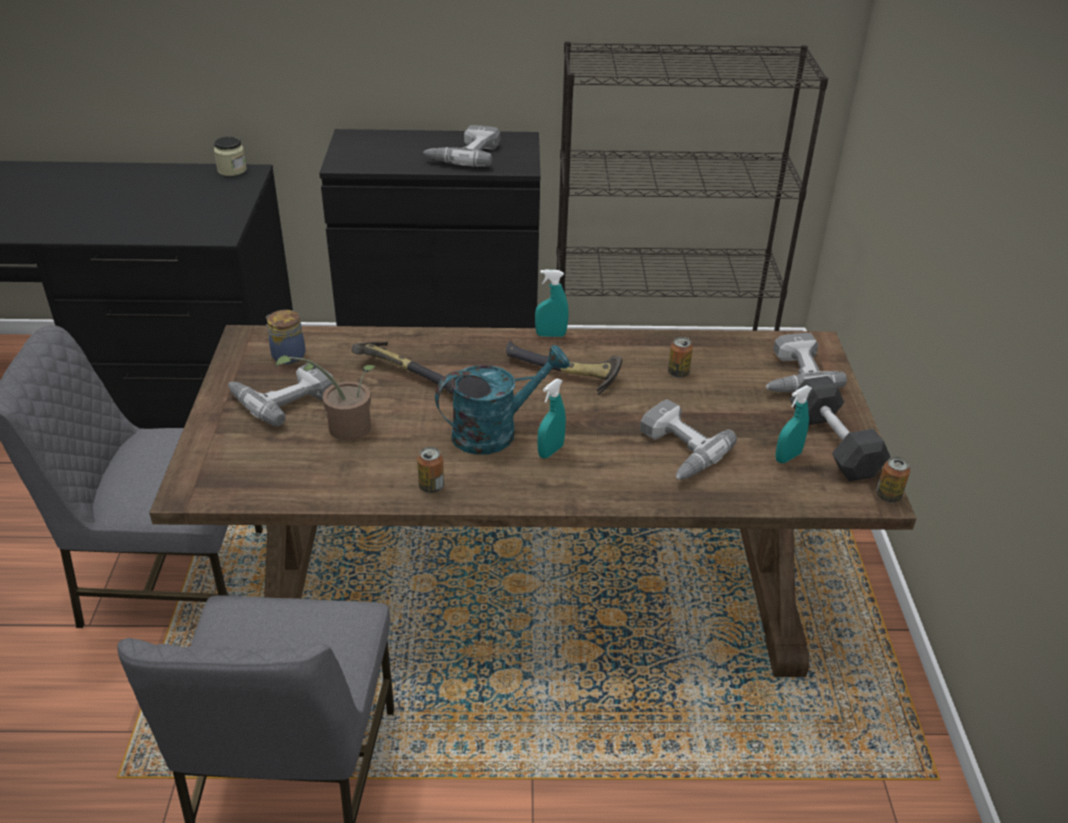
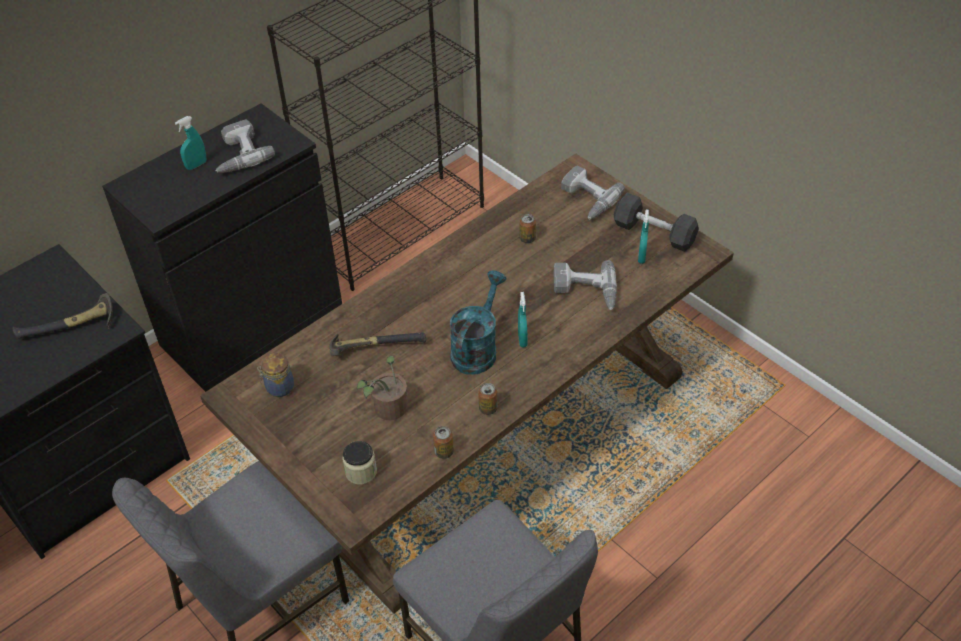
camera: 40 degrees left, 10 degrees up
(232, 170) = (33, 268): jar -> jar (361, 472)
(282, 397) = (319, 418): power drill -> none
(550, 335) = (424, 260): turquoise spray bottle -> turquoise spray bottle (196, 165)
(563, 375) = (466, 284): hammer -> hammer (71, 328)
(888, 496) = (710, 248): can -> can (444, 452)

